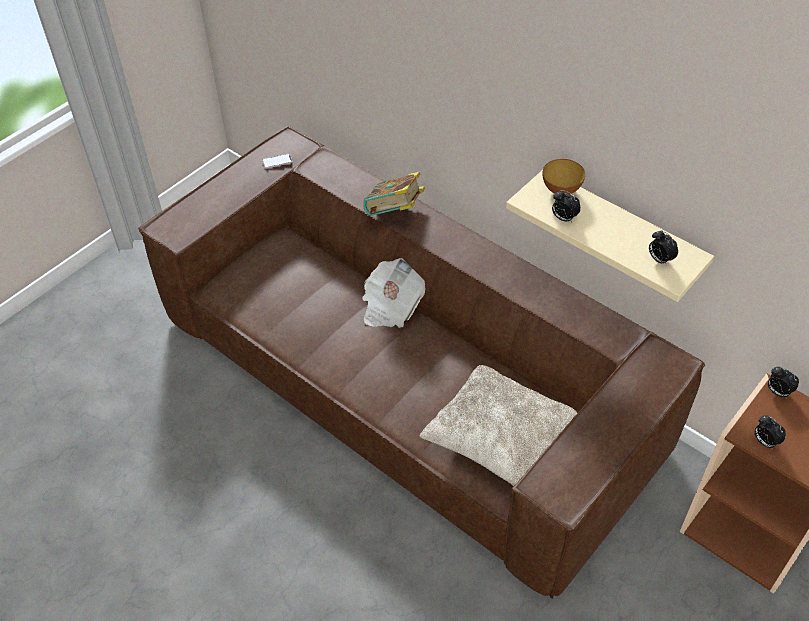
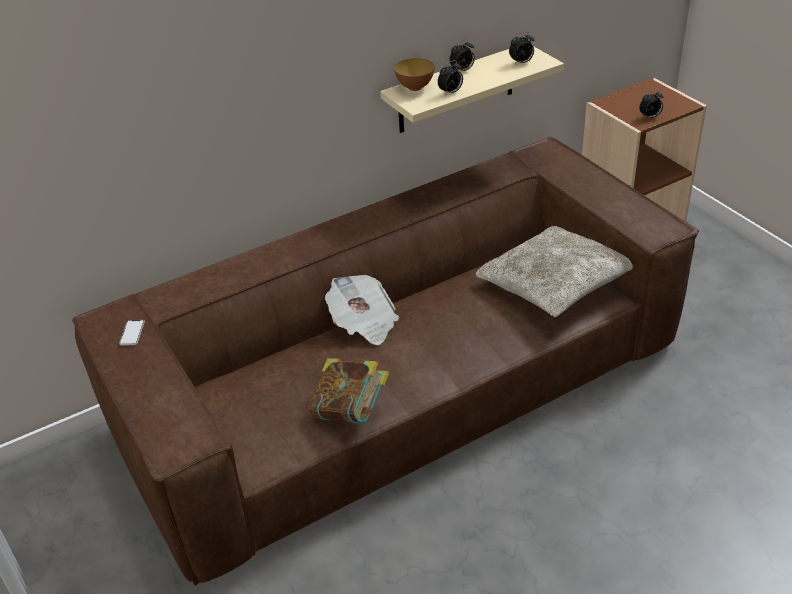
camera: 70 degrees left, 10 degrees down
(394, 213) = (281, 260): book -> book (351, 411)
(777, 392) = (606, 102): alarm clock -> alarm clock (462, 70)

